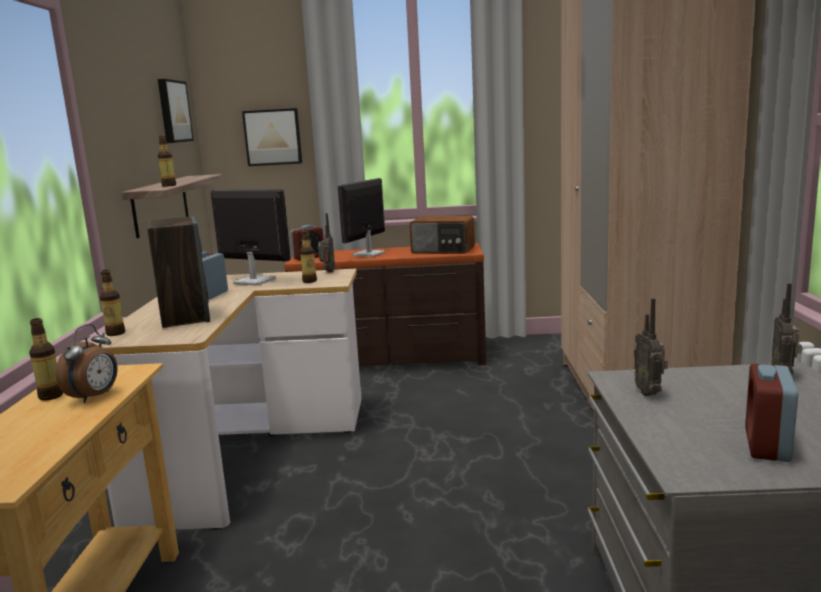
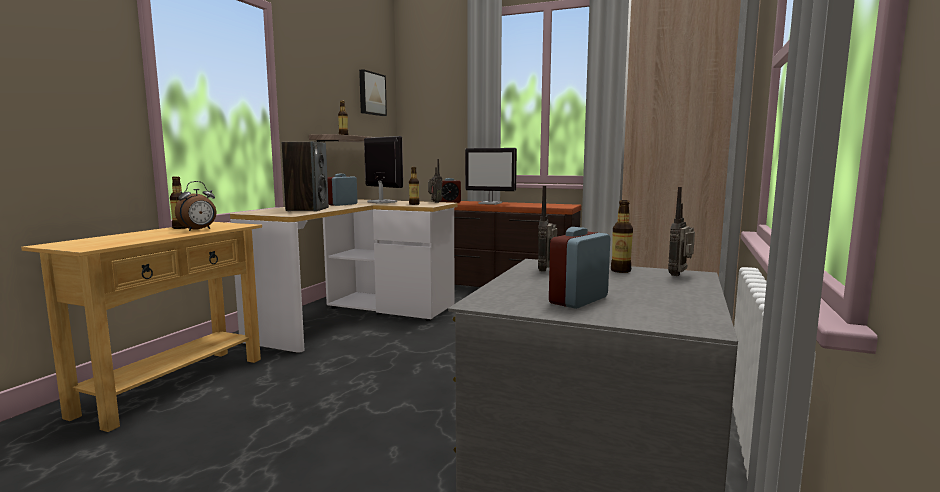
camera: 20 degrees right, 5 degrees down
(115, 333) = (258, 211): bottle -> bottle (620, 271)
(273, 137) = (443, 117): picture -> none
(368, 254) = (490, 203): monitor -> monitor turned 120 degrees counterclockwise
(443, 250) = (546, 205): radio -> none

